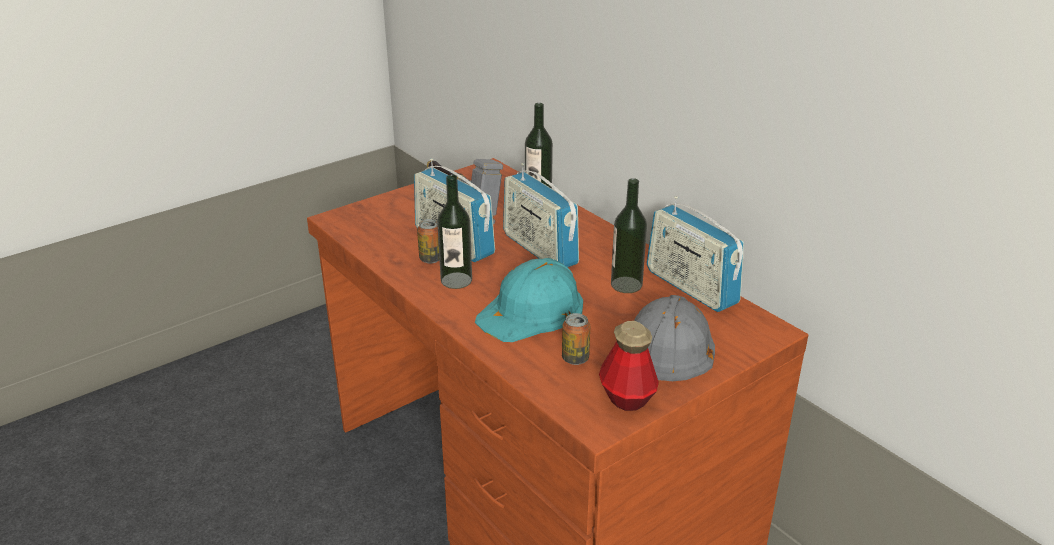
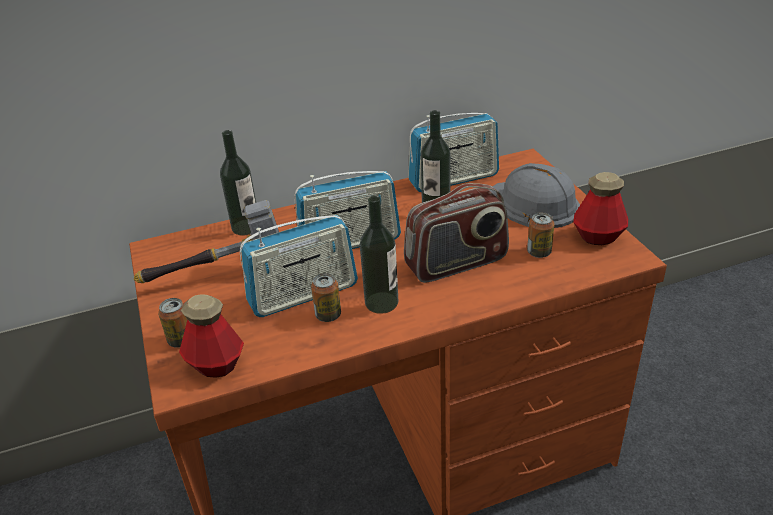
camera: 70 degrees left, 5 degrees up
(359, 226) = (216, 365): none -> bottle
(383, 207) = (181, 340): none -> can
(532, 310) = (456, 263): turquoise hard hat -> radio

